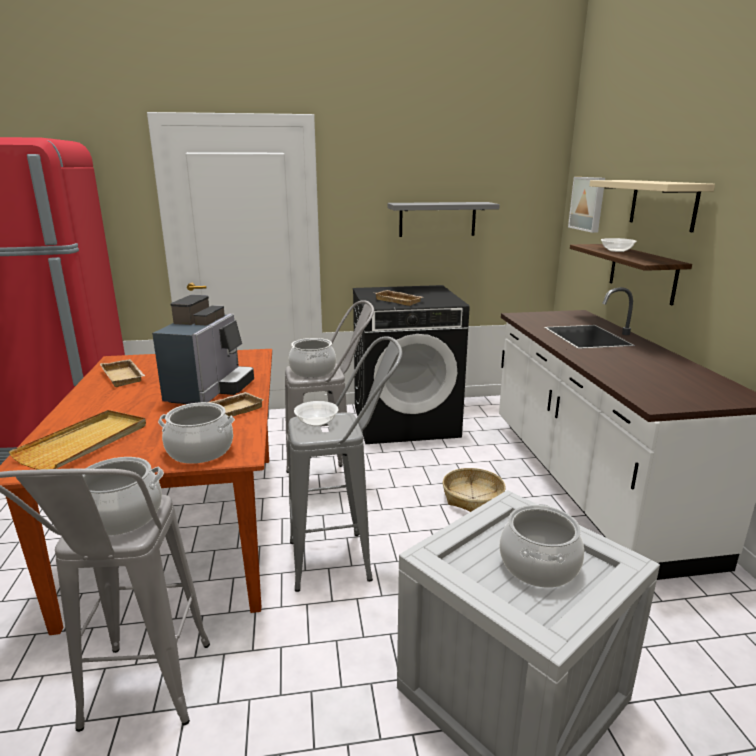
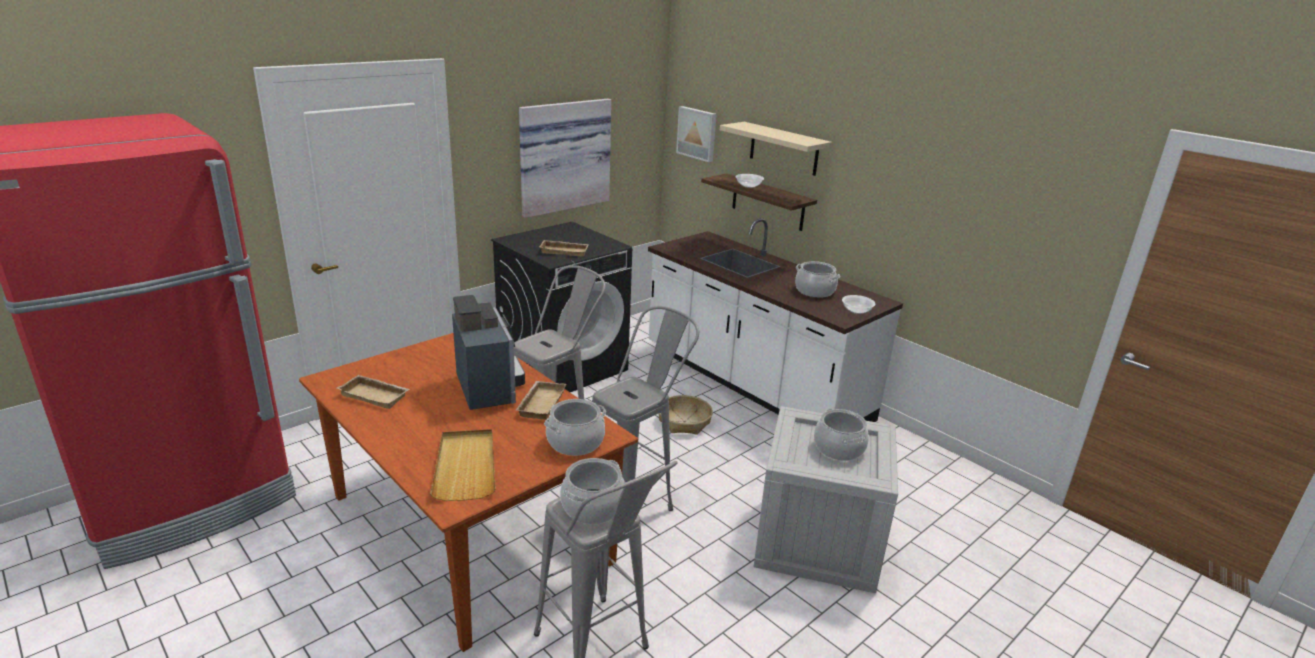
camera: 35 degrees left, 5 degrees up
(312, 371) = (545, 343): cooking pot -> cooking pot (814, 291)
(317, 422) = (620, 392): bowl -> bowl (857, 310)
(437, 219) = (563, 156): grey shelf -> picture

